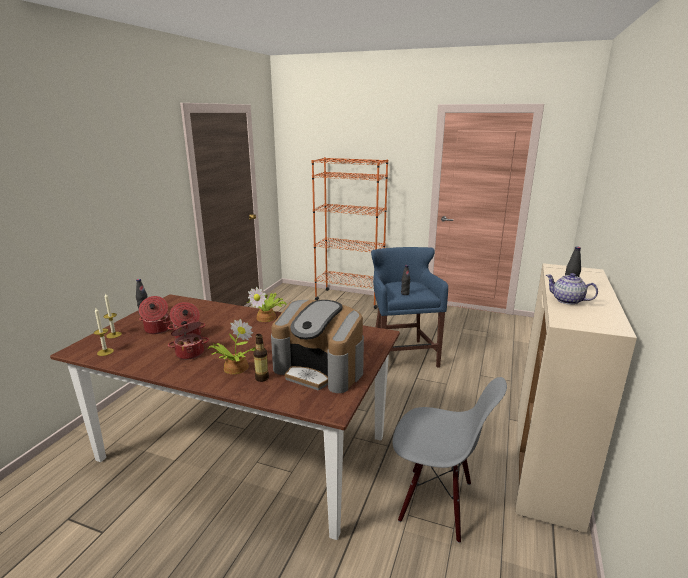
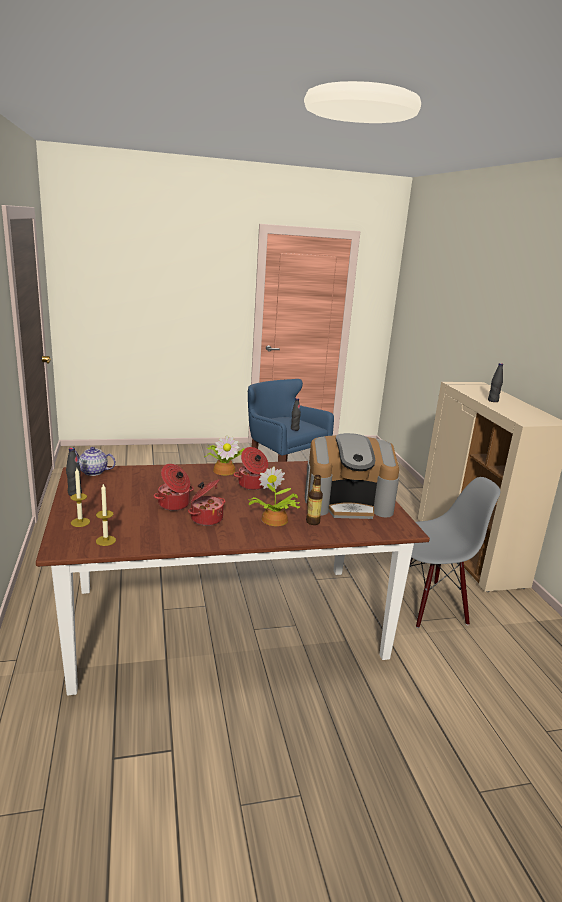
camera: 35 degrees left, 0 degrees up
(157, 329) = (124, 505): cooking pot -> cooking pot (252, 485)
(349, 298) = (166, 451): orange bookcase -> none
(568, 301) = (503, 407): teapot -> teapot (93, 472)

